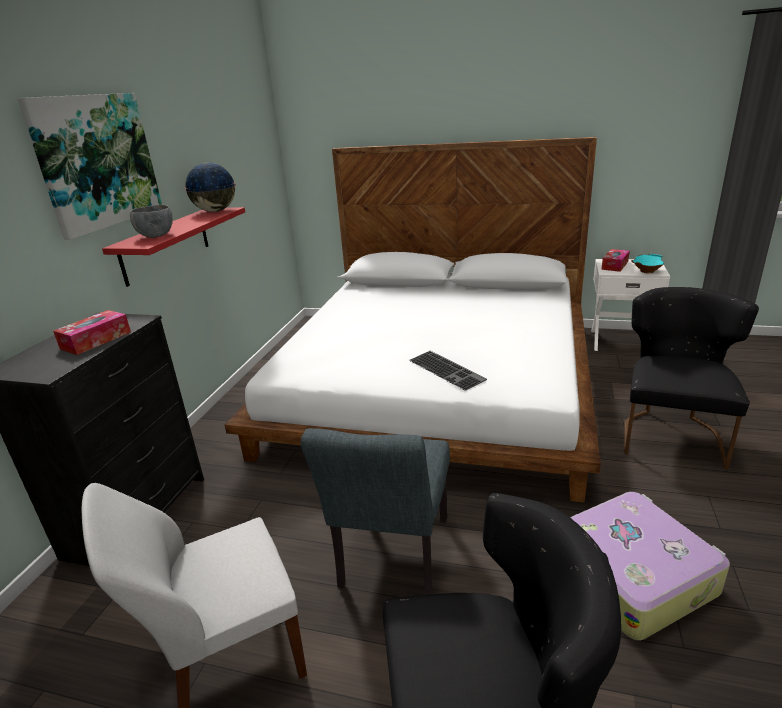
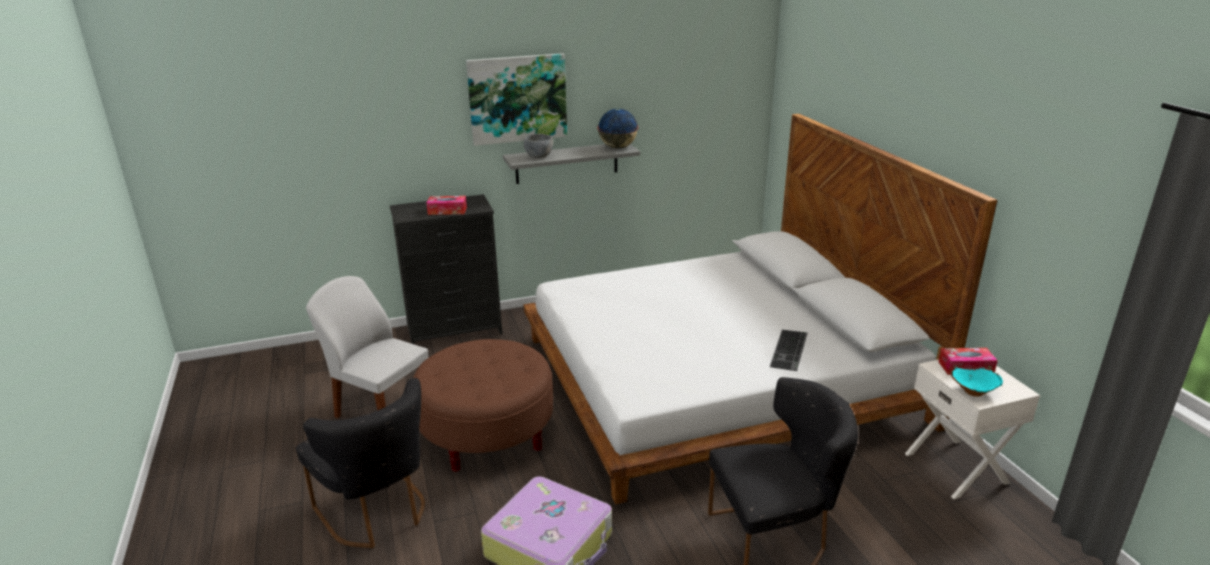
camera: 55 degrees right, 0 degrees up
(166, 245) = (567, 163): red shelf -> grey shelf
(392, 559) = (487, 434): grey chair -> brown ottoman
(448, 369) = (625, 346): keyboard -> keyboard (790, 350)

